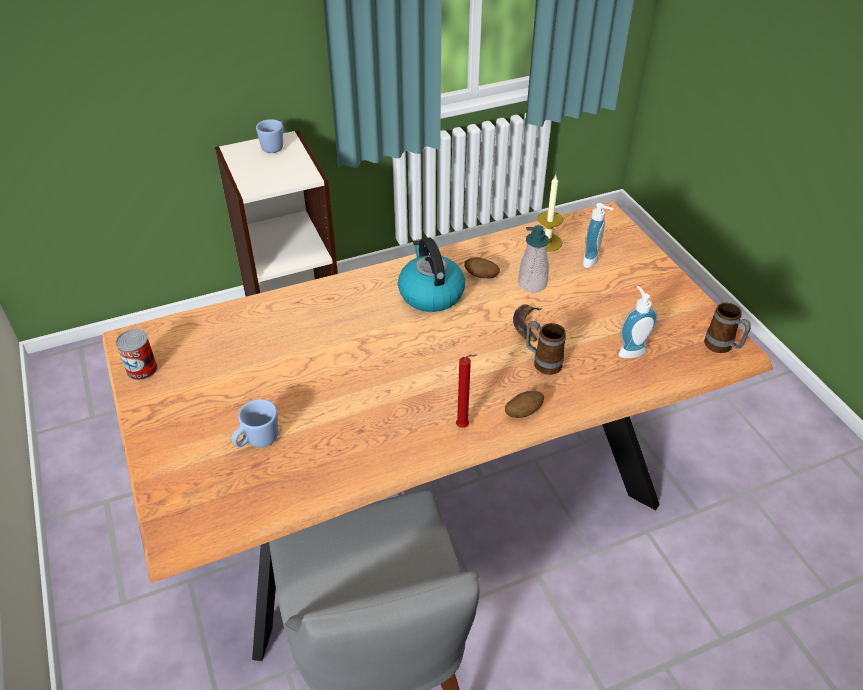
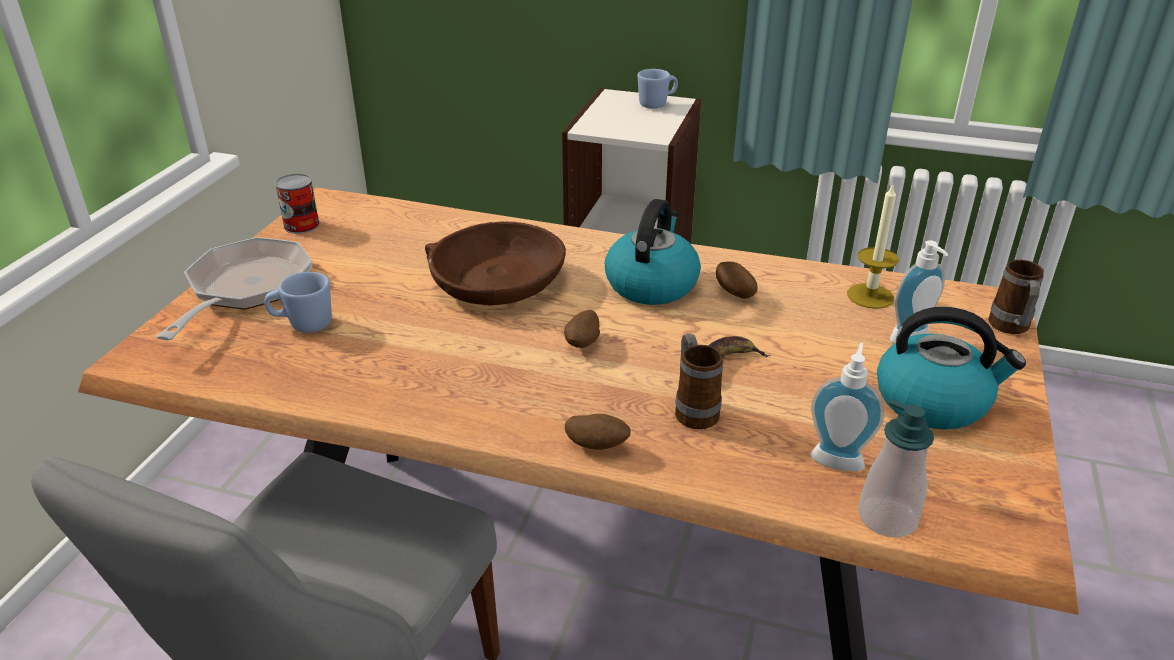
camera: 40 degrees right, 10 degrees down
(176, 440) = (245, 289): none -> frying pan
(340, 342) = (496, 283): none -> brown bowl
(442, 355) = (583, 344): none -> potato
(464, 427) = (510, 422): red candle -> none
(532, 284) = (791, 327): soap dispenser -> soap dispenser (887, 518)
(636, 293) = (933, 401): none -> kettle
(722, 348) = (997, 530): mug -> mug (1010, 329)

